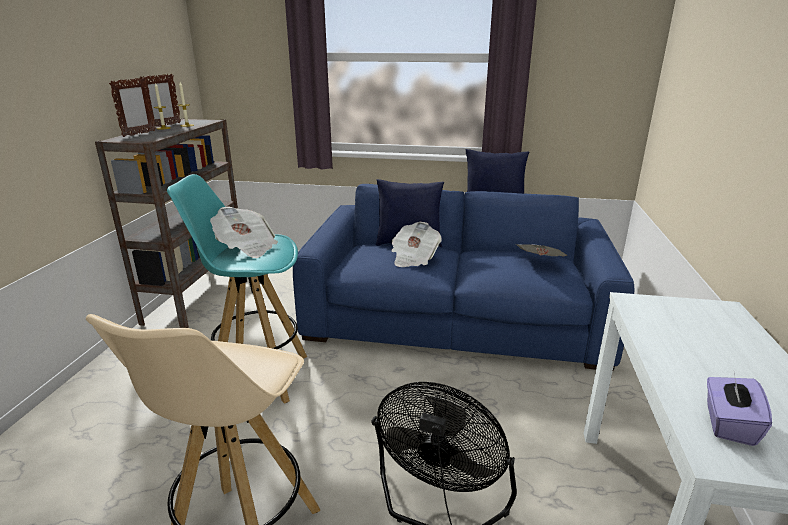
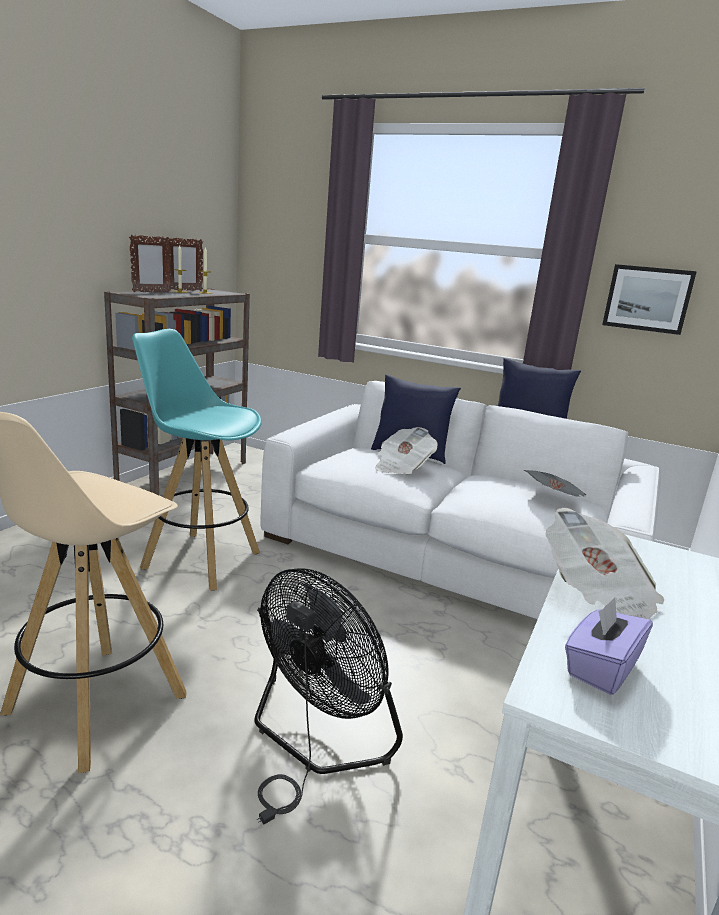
camera: 15 degrees right, 5 degrees down
(246, 247) = (207, 413): newspaper -> newspaper (598, 597)
(456, 314) = (452, 549): blue sofa -> white sofa
(573, 87) = (647, 299): none -> picture

